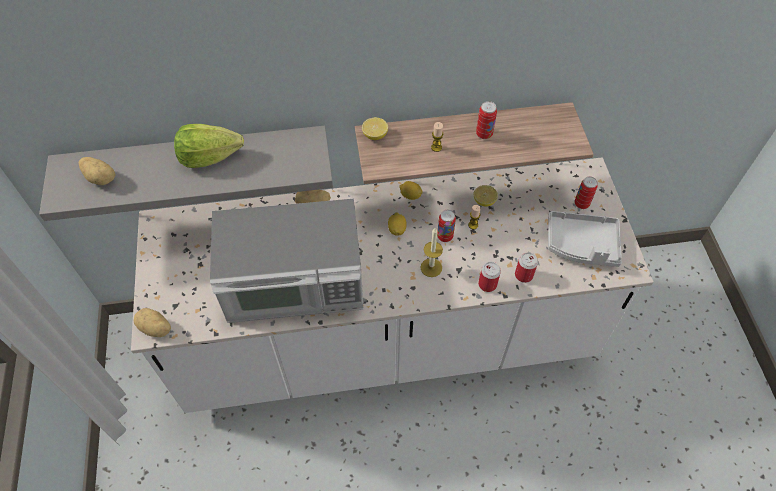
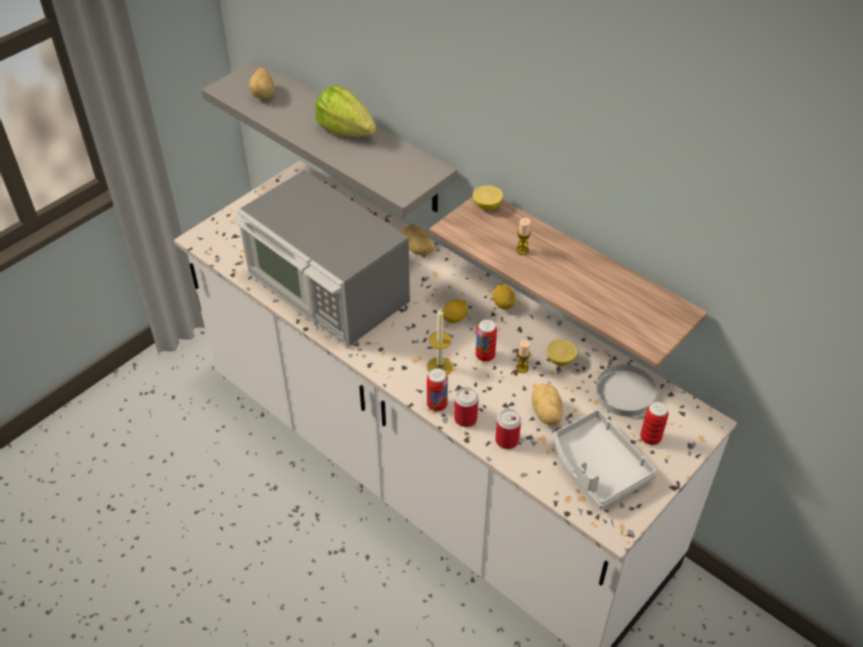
camera: 50 degrees right, 10 degrees down
(155, 329) = (204, 239): potato -> potato (545, 414)
(484, 134) = (579, 272): can -> can (437, 405)
(538, 190) = (625, 393): none -> white plate

